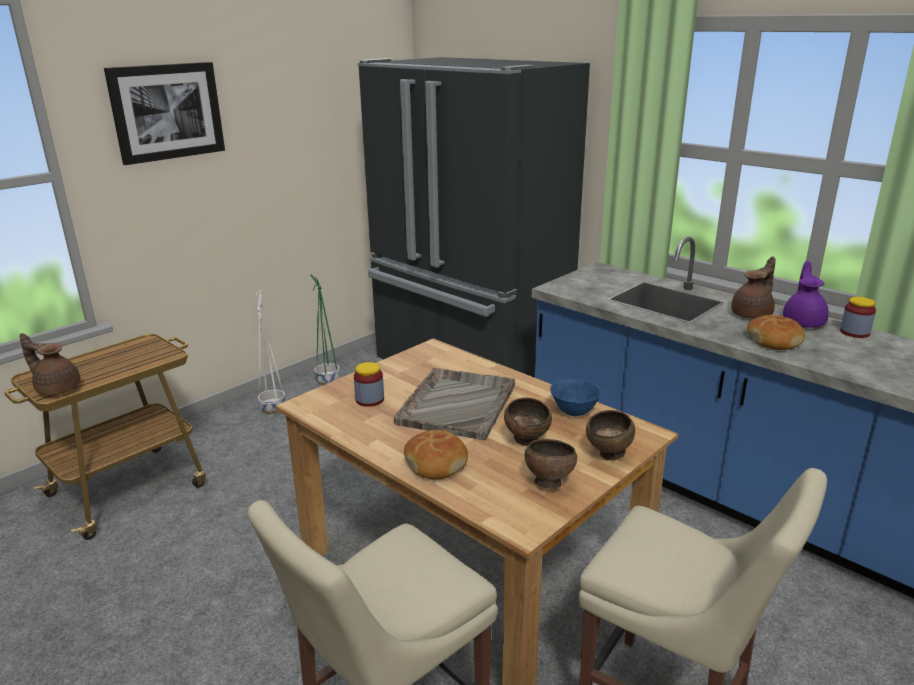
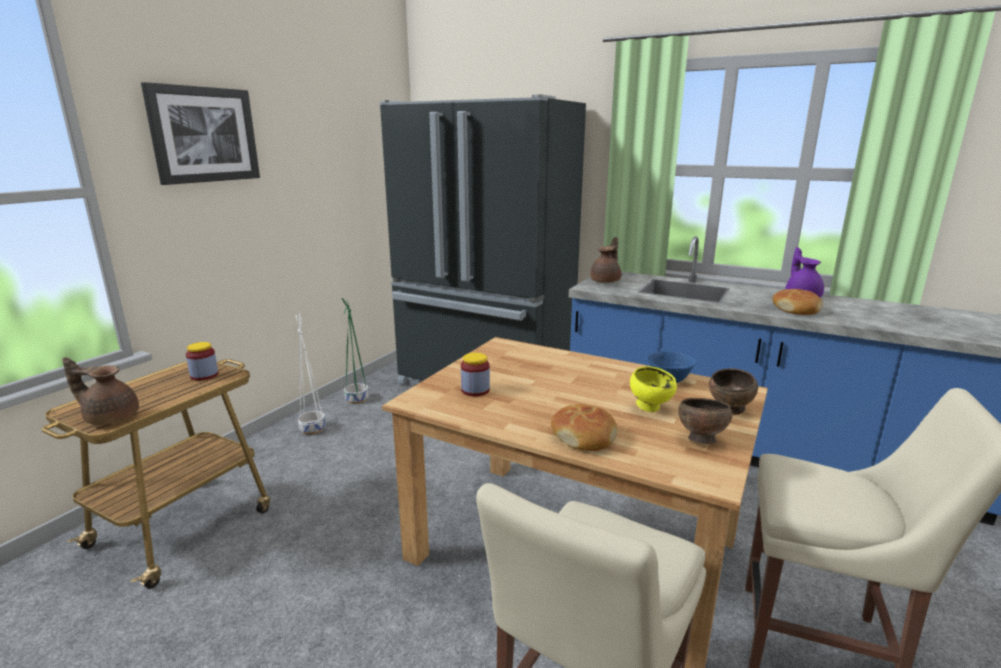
camera: 15 degrees left, 5 degrees down
(458, 404) = (561, 385): grey tray -> none
(527, 441) = (650, 408): brown bowl -> yellow bowl
(752, 314) = (760, 294): brown teapot -> brown teapot (606, 281)
(854, 332) = (845, 300): jar -> jar (204, 375)

